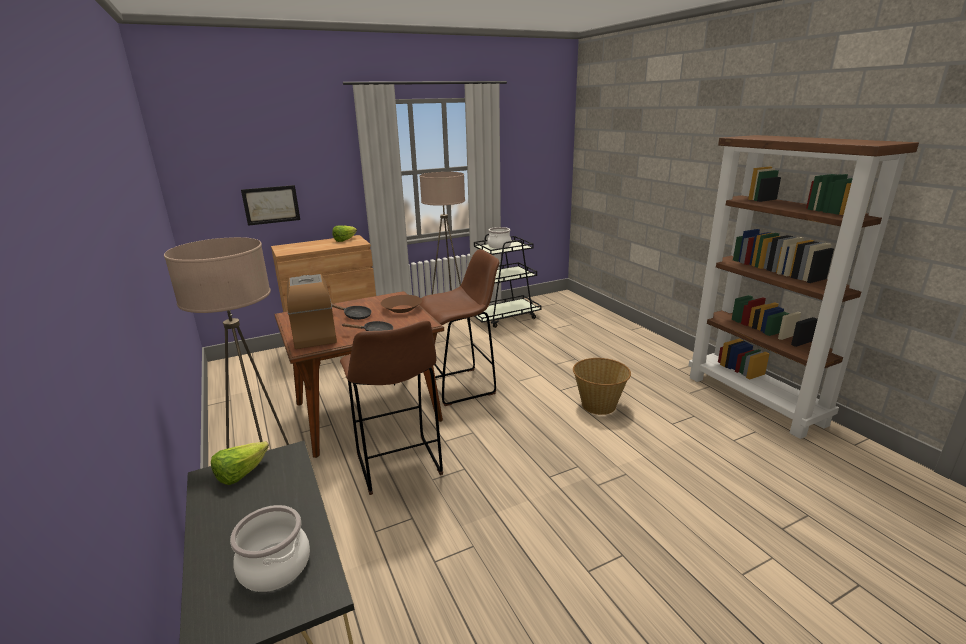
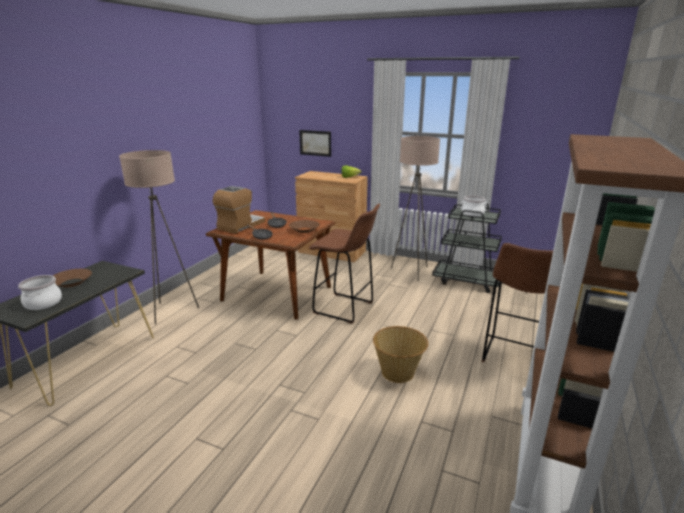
camera: 50 degrees right, 0 degrees up
(234, 520) = (72, 282): none -> brown bowl
(241, 474) = (106, 270): lettuce -> none
(399, 466) = (237, 327): brown stool -> brown stool (514, 357)

